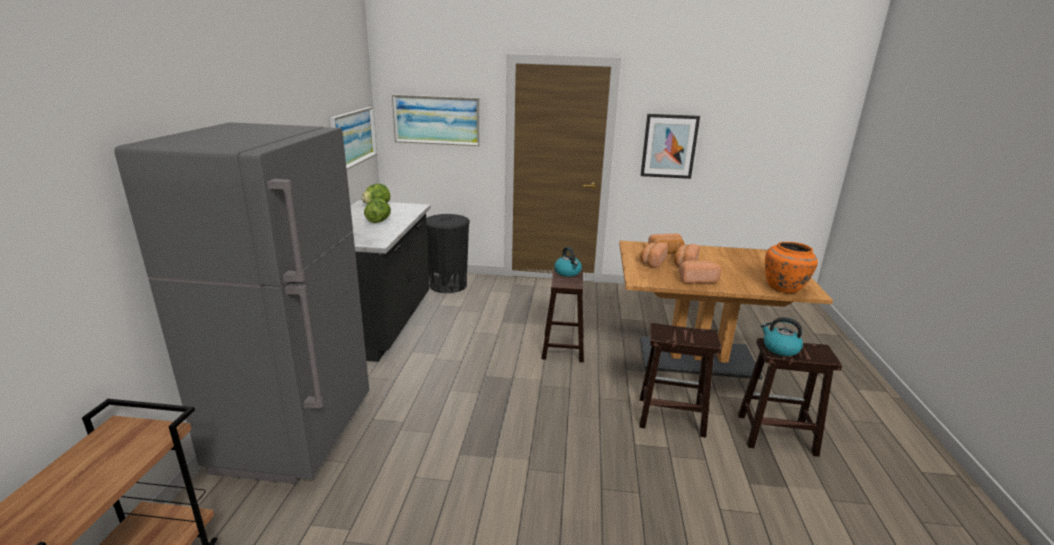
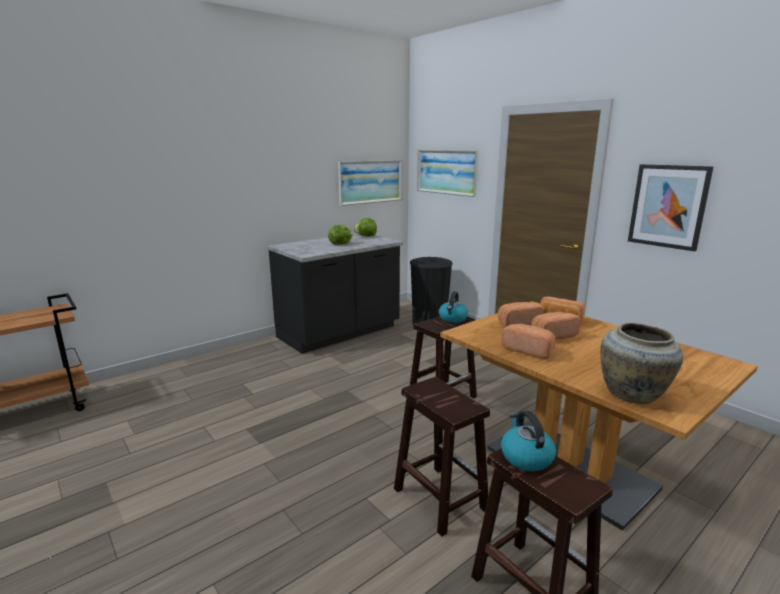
camera: 45 degrees right, 5 degrees down
(296, 434) = (199, 373): grey fridge -> none
(784, 288) = (633, 395): orange vase -> beige vase

